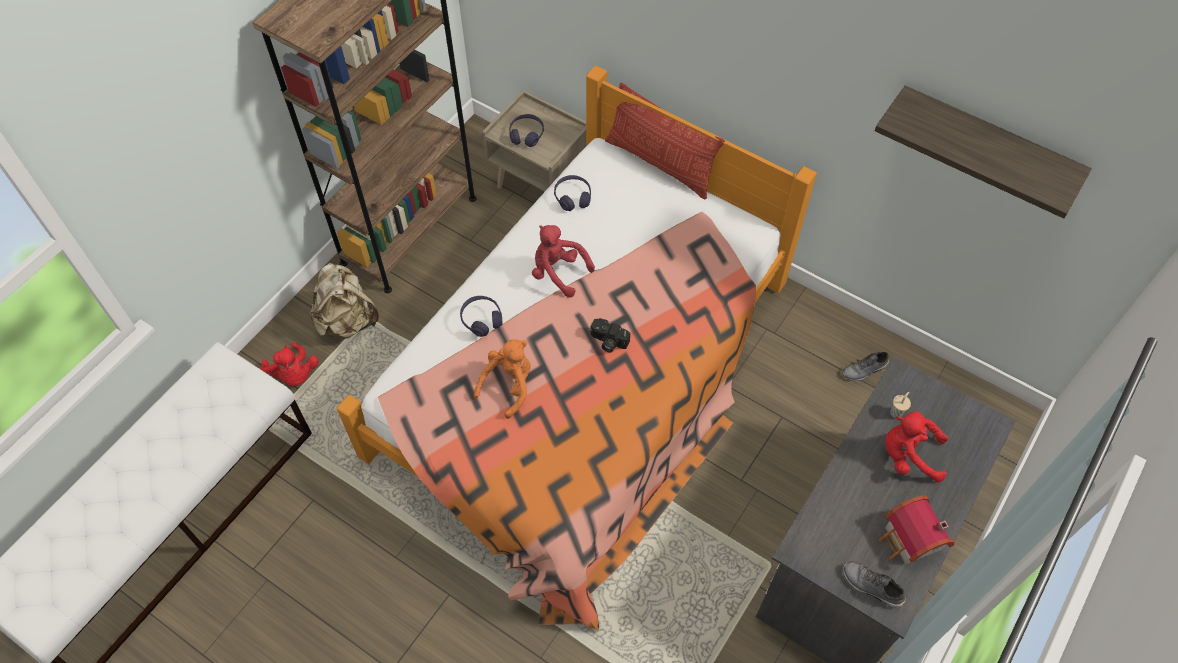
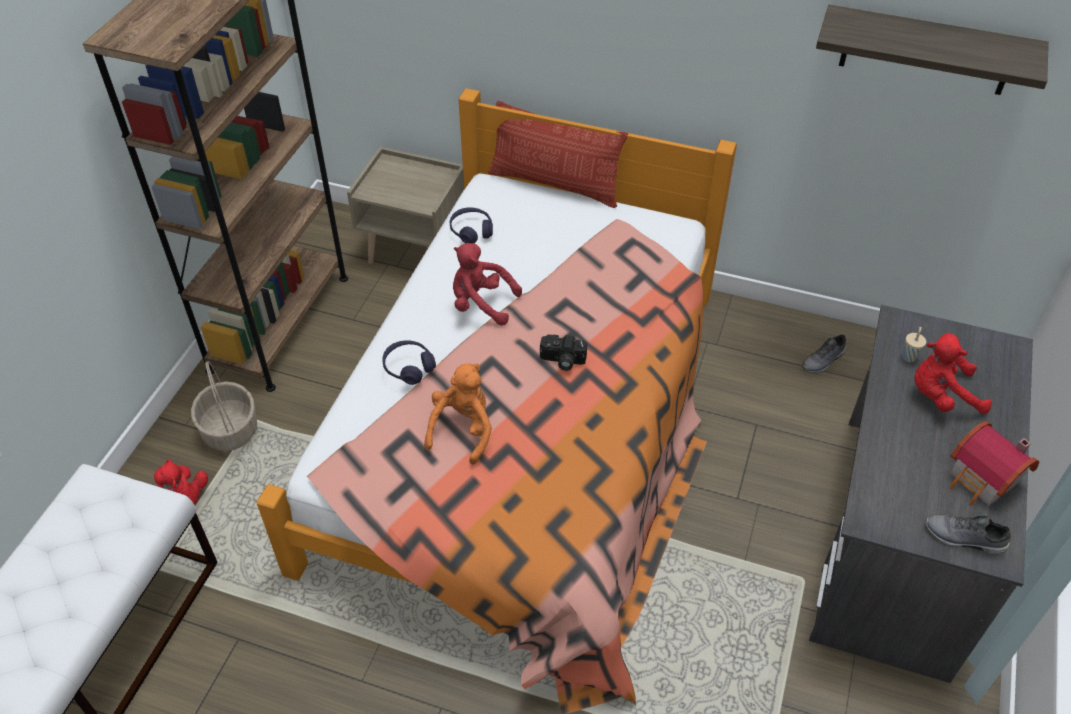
camera: 15 degrees left, 10 degrees down
(347, 321) = (230, 430): beige backpack -> basket
(526, 135) = (397, 188): purple headphones -> none

